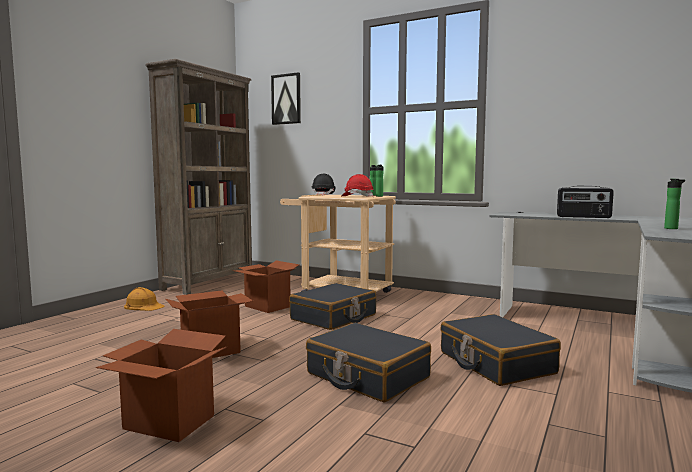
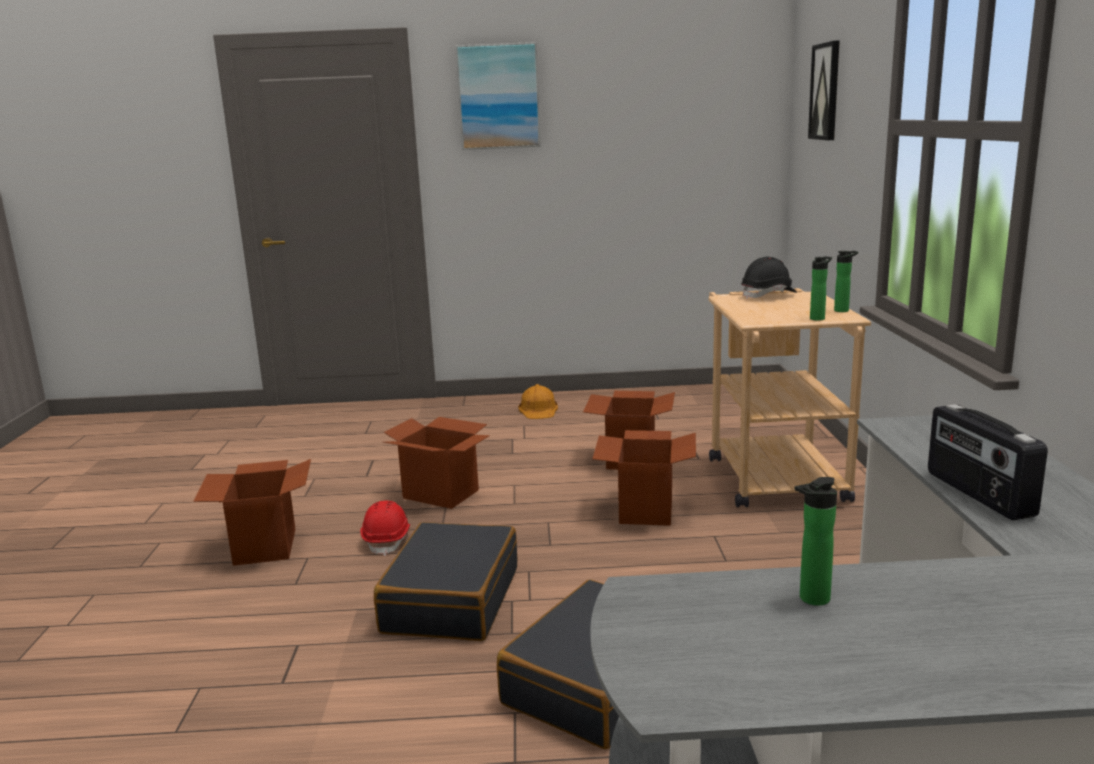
camera: 60 degrees right, 10 degrees up
(83, 67) = (498, 97): none -> picture
(209, 282) = (678, 394): brown bookcase -> none
(334, 317) = (646, 510): black suitcase -> cardboard box
(357, 196) = (771, 314): red hard hat -> red hard hat (387, 540)

